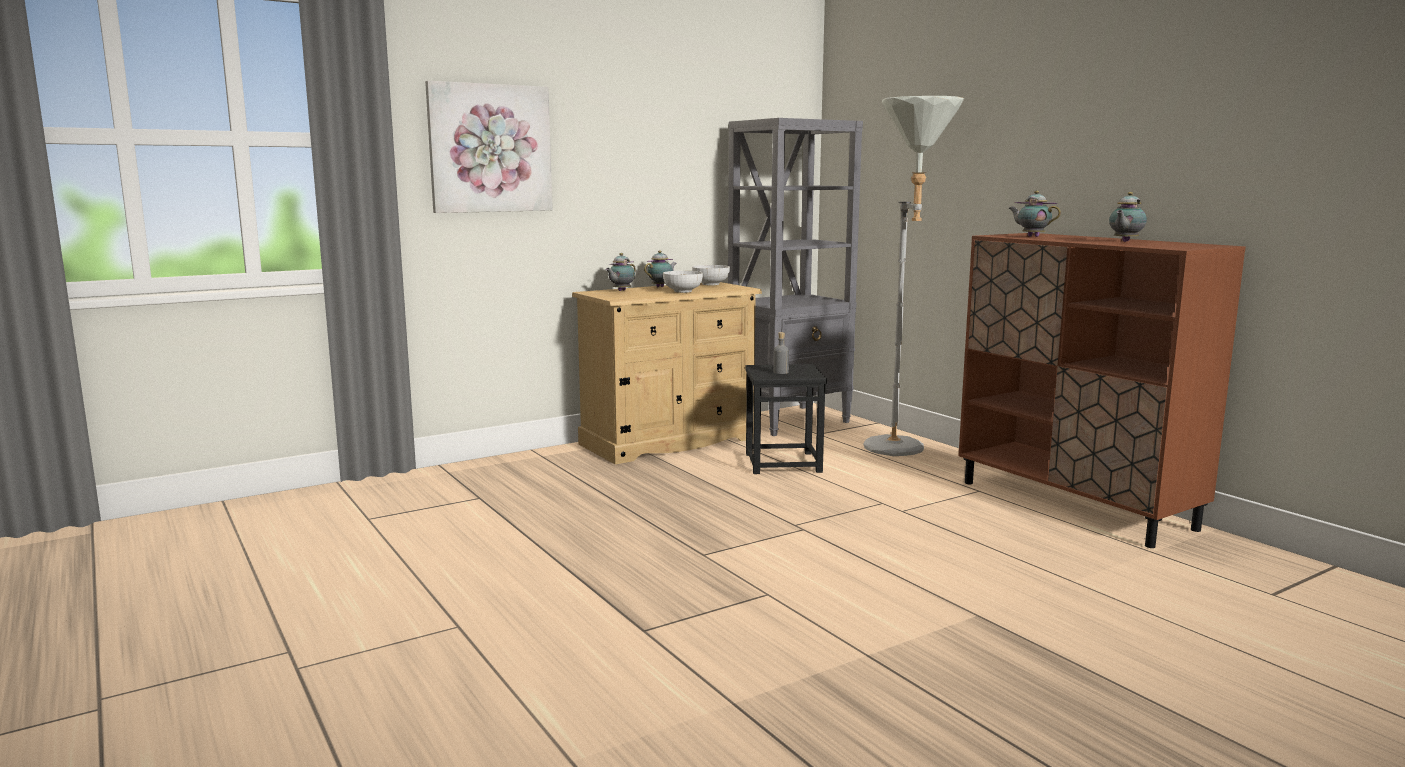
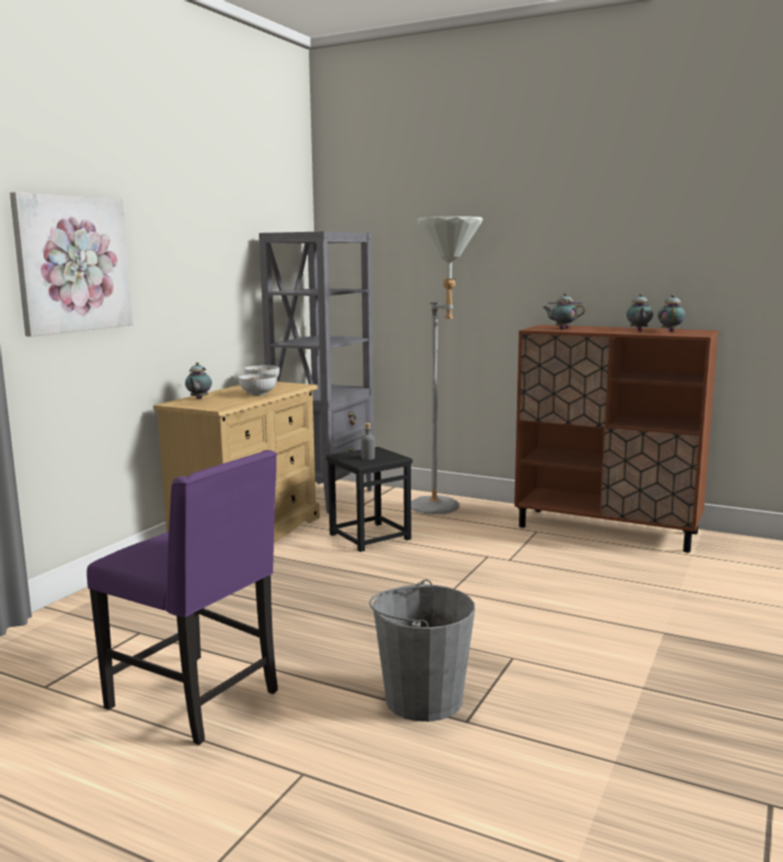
camera: 30 degrees left, 0 degrees up
(456, 554) = (198, 699): none -> purple chair
(631, 603) = (423, 699): none -> grey bucket
(661, 287) = (225, 391): teapot -> teapot (670, 331)

